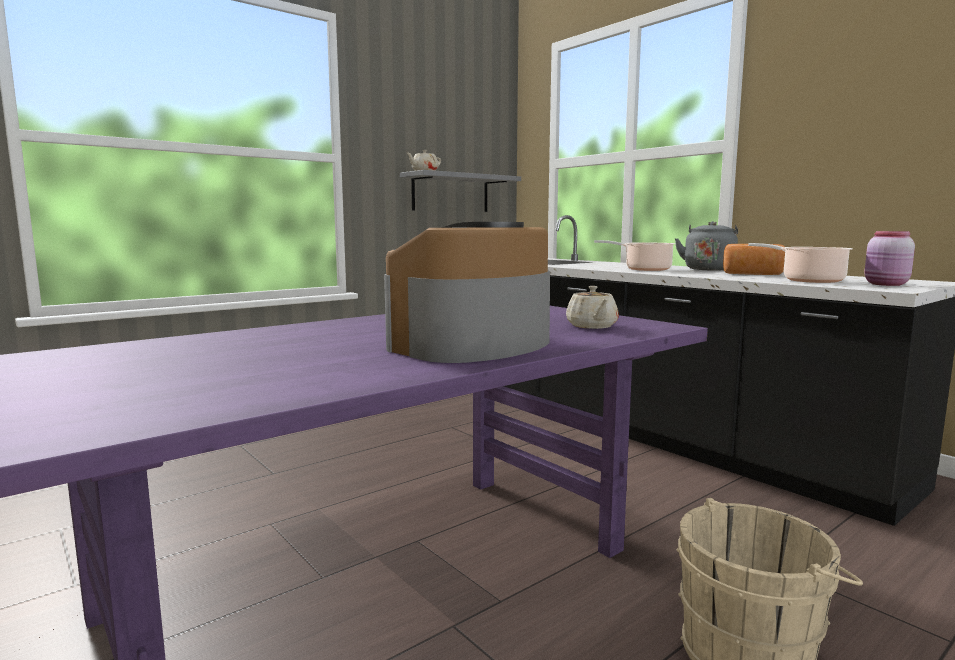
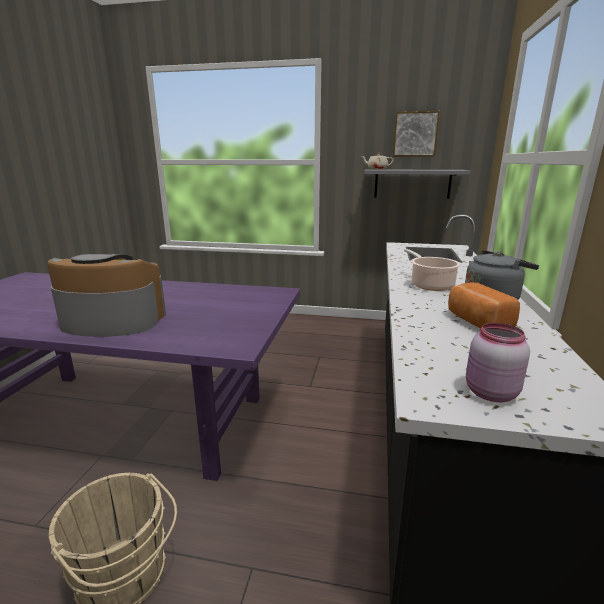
camera: 50 degrees right, 10 degrees up
(448, 133) = (415, 134): none -> picture
(591, 326) = (209, 329): beige teapot -> none
(808, 280) = (455, 351): cooking pot -> none

